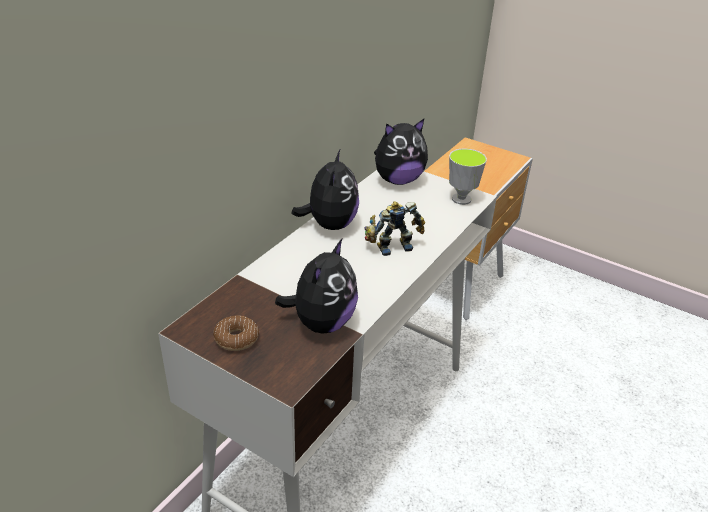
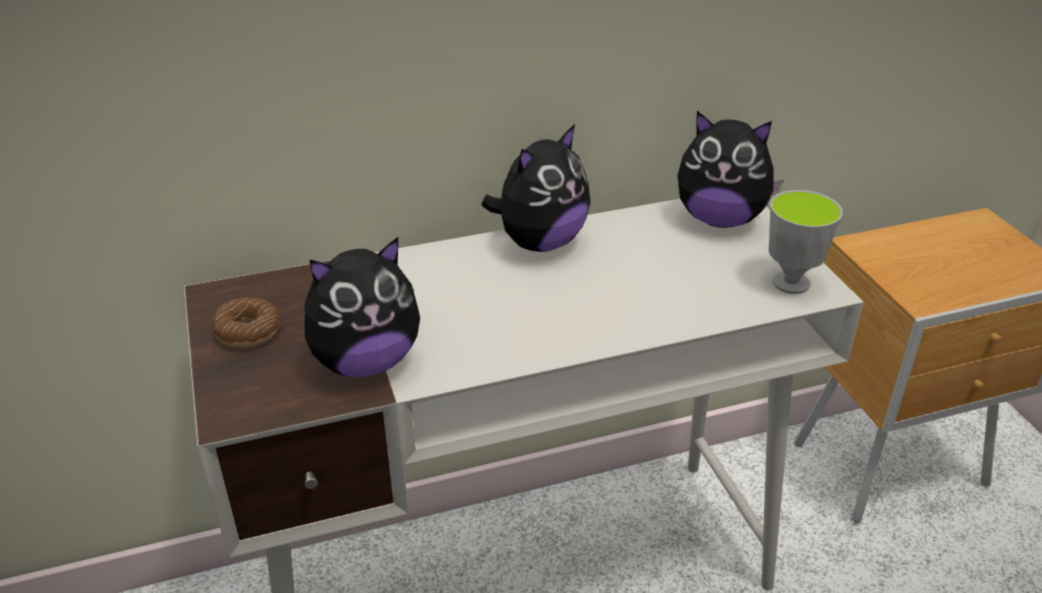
camera: 40 degrees right, 0 degrees up
(392, 245) = (590, 305): toy robot -> none

